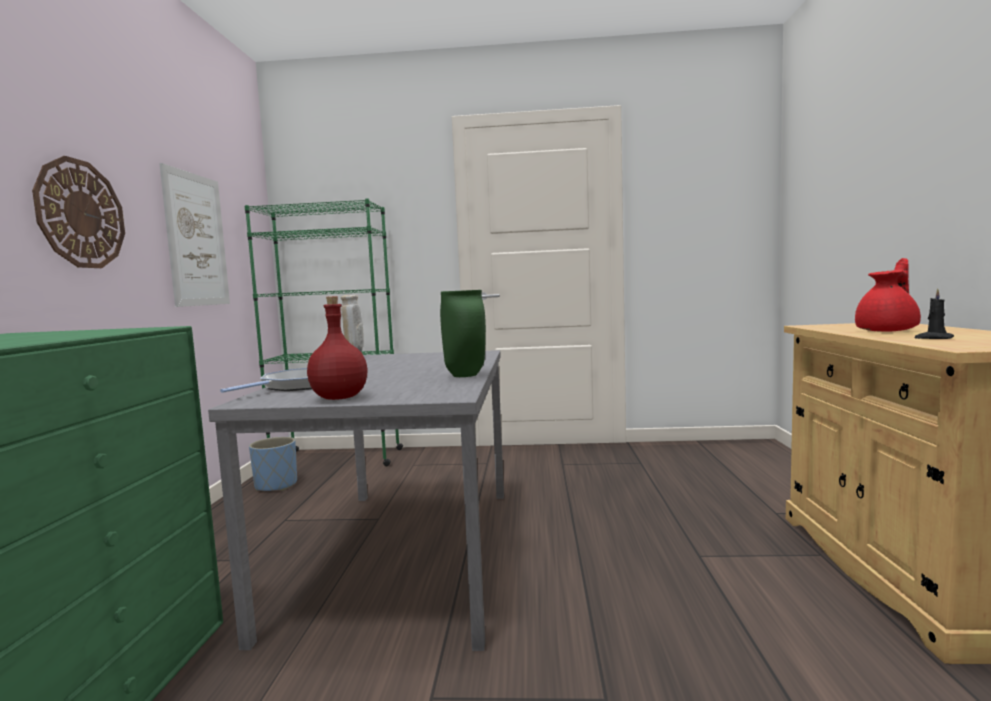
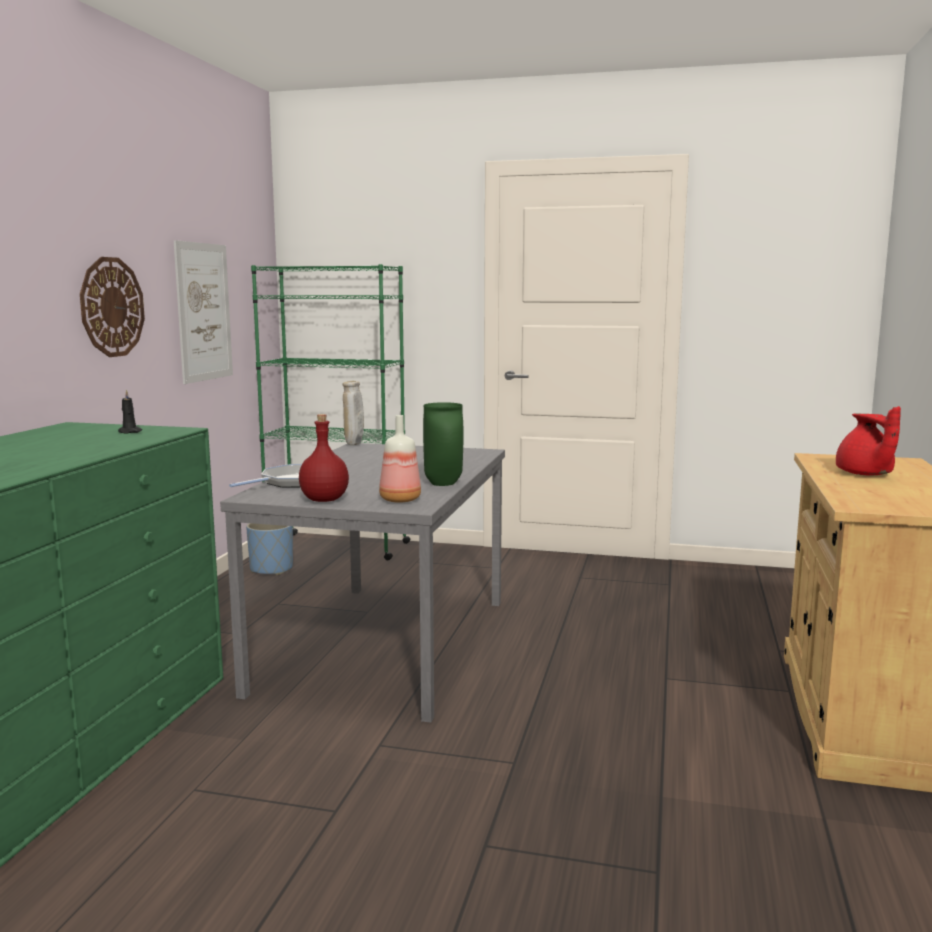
camera: 10 degrees right, 5 degrees up
(427, 391) = (399, 500): none -> bottle
(888, 331) = (865, 474): red teapot -> red teapot turned 105 degrees clockwise
(933, 338) = (869, 491): black candle -> black candle (129, 432)

